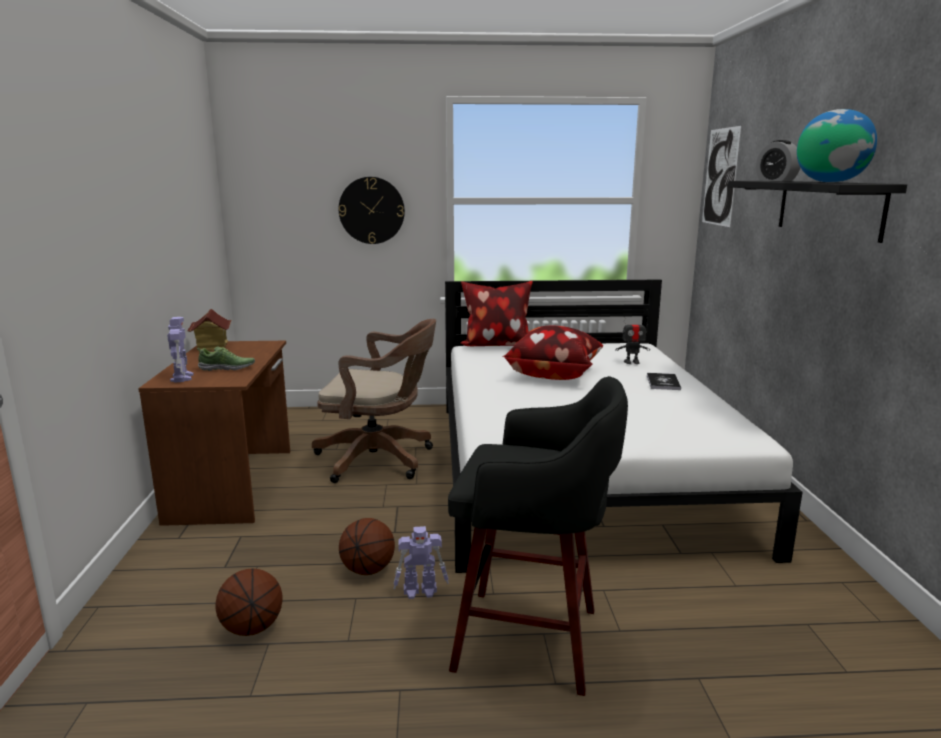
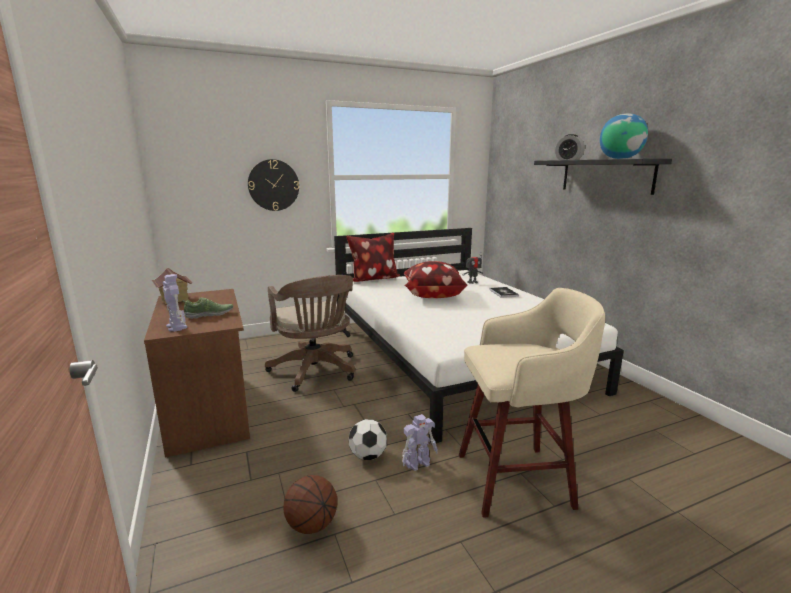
camera: 20 degrees left, 0 degrees up
(368, 569) = (368, 455): basketball -> football
(380, 459) = (315, 372): brown office chair -> brown office chair turned 75 degrees clockwise
(532, 640) = (517, 480): black stool -> beige stool
(720, 177) = (506, 160): picture -> none

